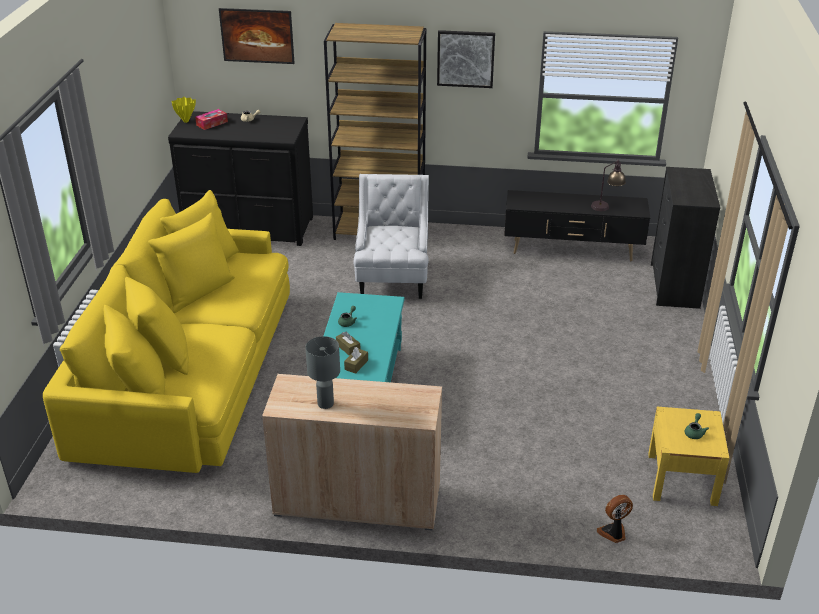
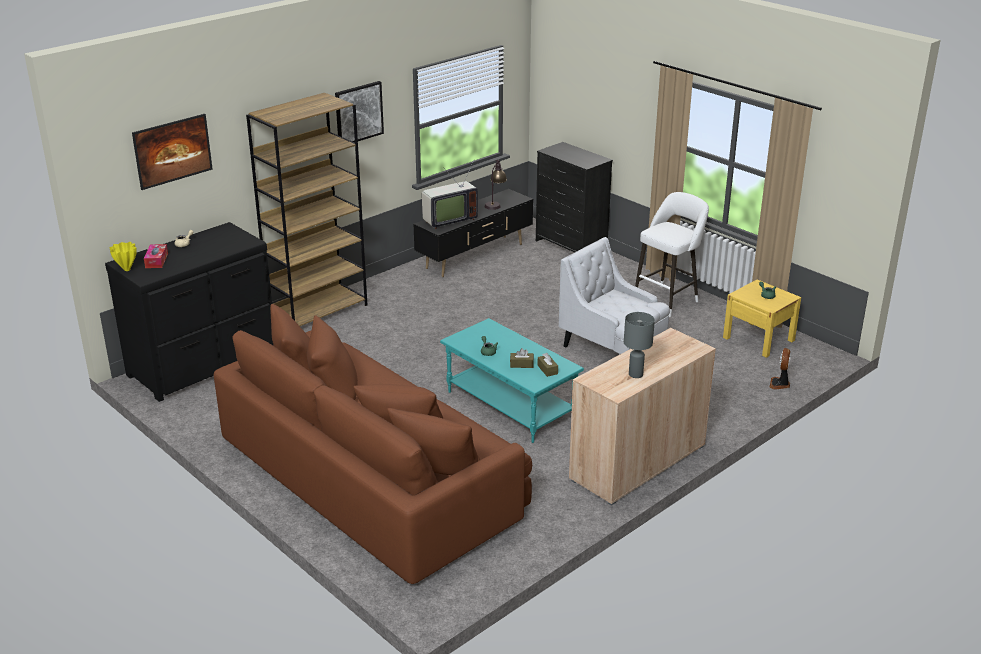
camera: 50 degrees left, 5 degrees down
(188, 371) = (372, 476): yellow sofa -> brown sofa
(393, 278) = (393, 335): white armchair -> white armchair (612, 348)
(539, 200) = (448, 220): none -> television
(667, 386) = (668, 299): none -> white stool

